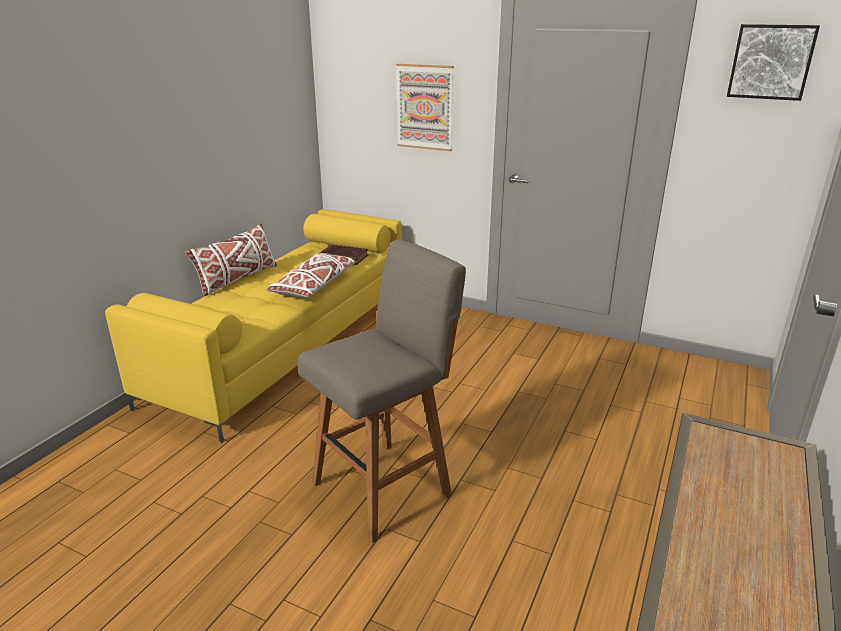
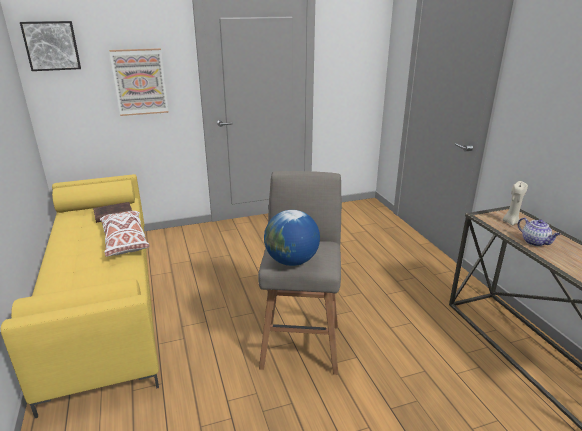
camera: 45 degrees left, 0 degrees up
(237, 279) = (47, 261): white pillow -> none
(339, 356) = (291, 261): none -> globe
(716, 510) = (535, 242): none -> teapot
(741, 462) = (510, 222): none -> beige candle
(771, 62) = (355, 32): picture -> picture (51, 45)

